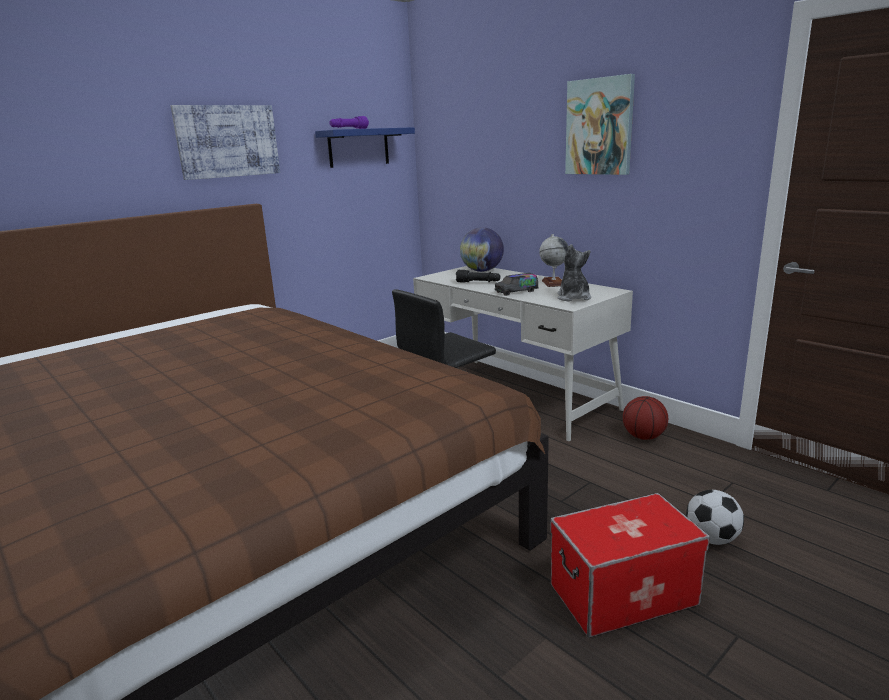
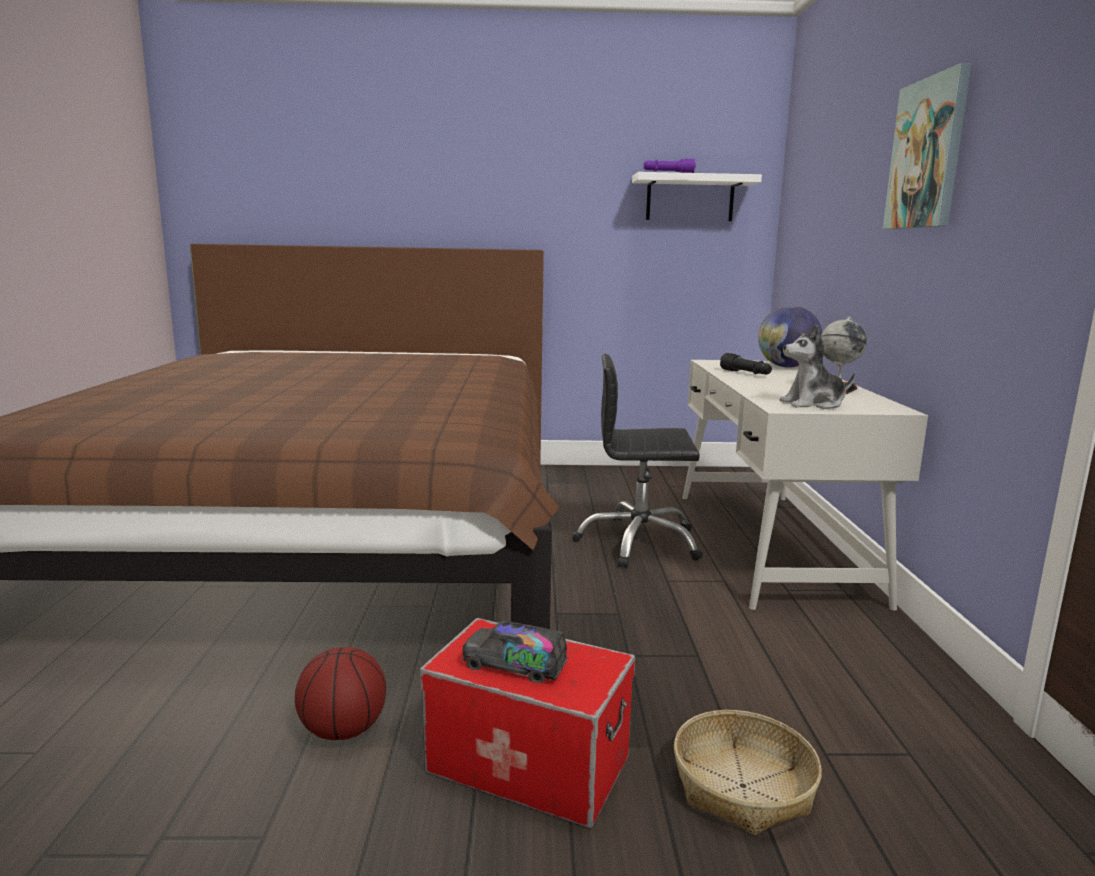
camera: 40 degrees right, 5 degrees down
(227, 141) = (525, 181): picture -> none
(358, 147) = (690, 198): blue shelf -> white shelf
(516, 291) = (762, 387): toy truck -> toy truck (514, 666)
(573, 298) = (813, 404): plush toy -> plush toy turned 135 degrees counterclockwise
(643, 437) = (866, 647): basketball -> basketball (342, 730)
(711, 539) = (743, 786): football -> basket

